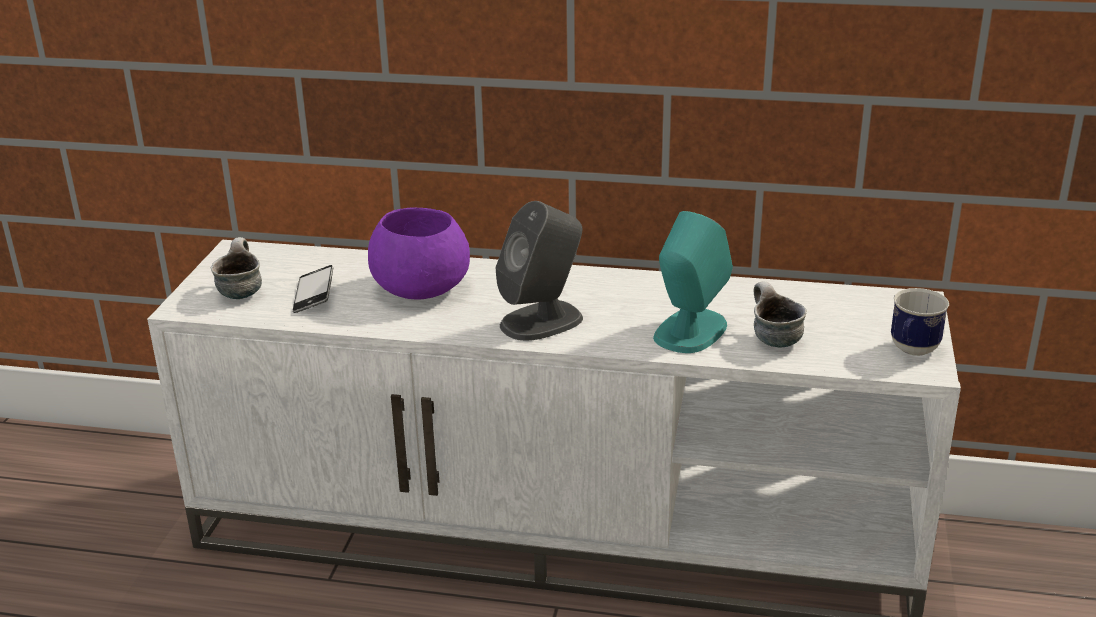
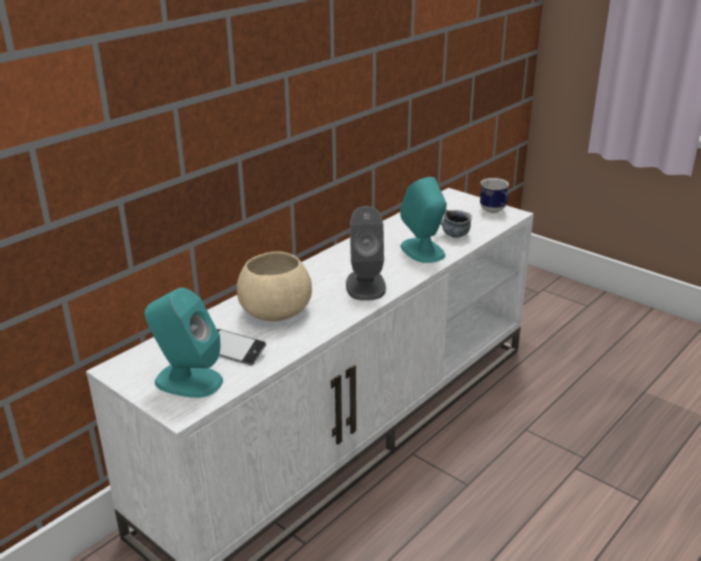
camera: 60 degrees left, 0 degrees up
(240, 291) = (187, 380): mug -> turquoise speaker
(419, 287) = (274, 311): purple bowl -> beige bowl

